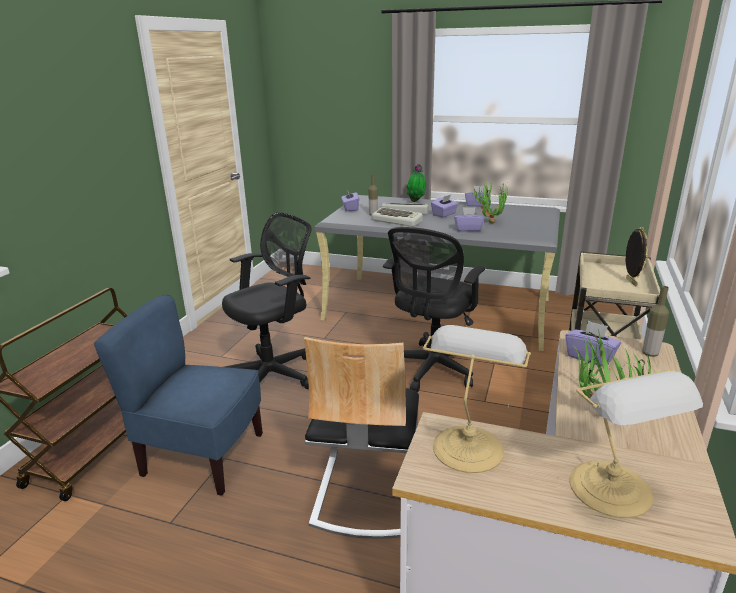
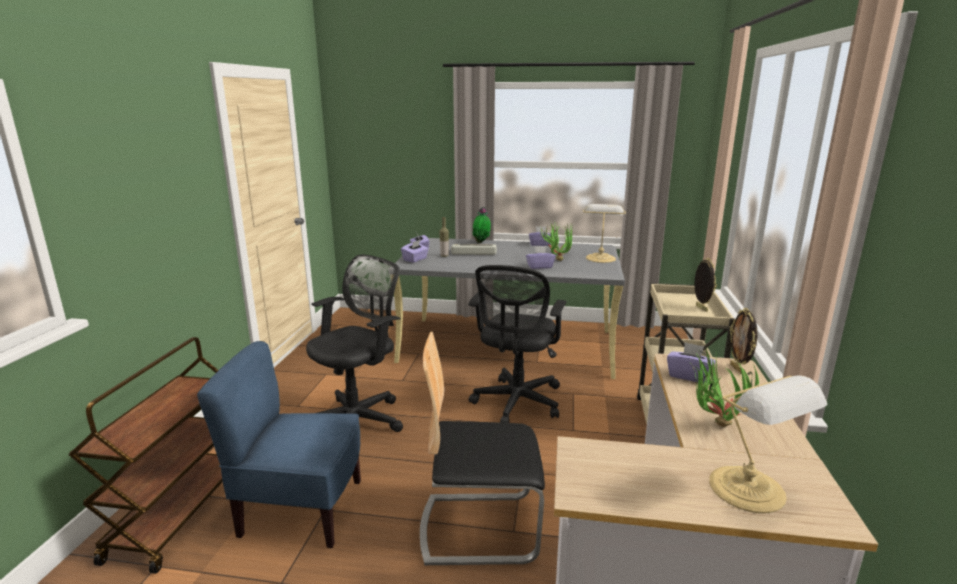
camera: 10 degrees left, 5 degrees down
(365, 490) = (479, 527): chair -> chair turned 90 degrees clockwise
(397, 221) = (470, 261): keyboard -> none
(444, 214) = (512, 254): purple tissue box -> purple tissue box (415, 259)
(468, 445) = (610, 463): table lamp -> table lamp (600, 258)
(650, 353) = (738, 369): bottle -> picture frame

